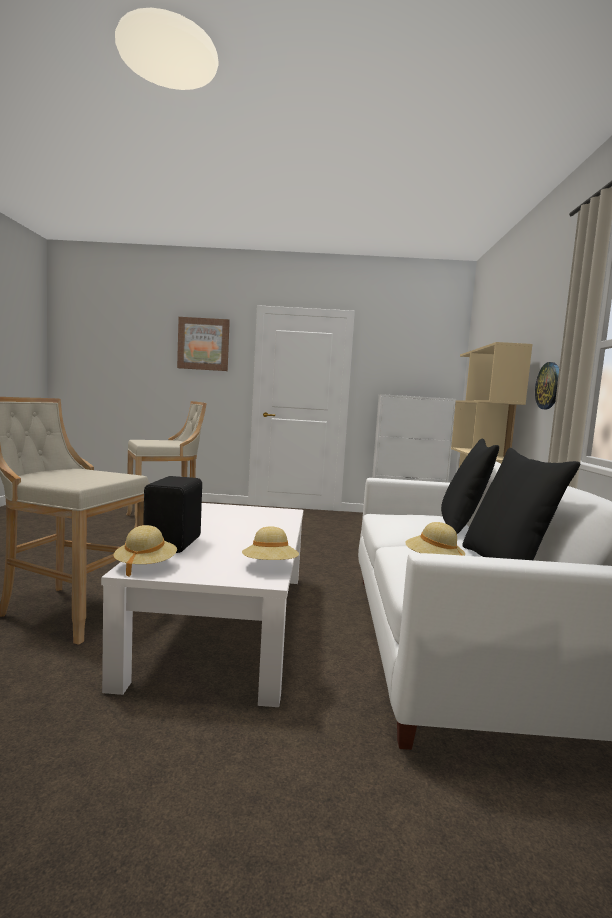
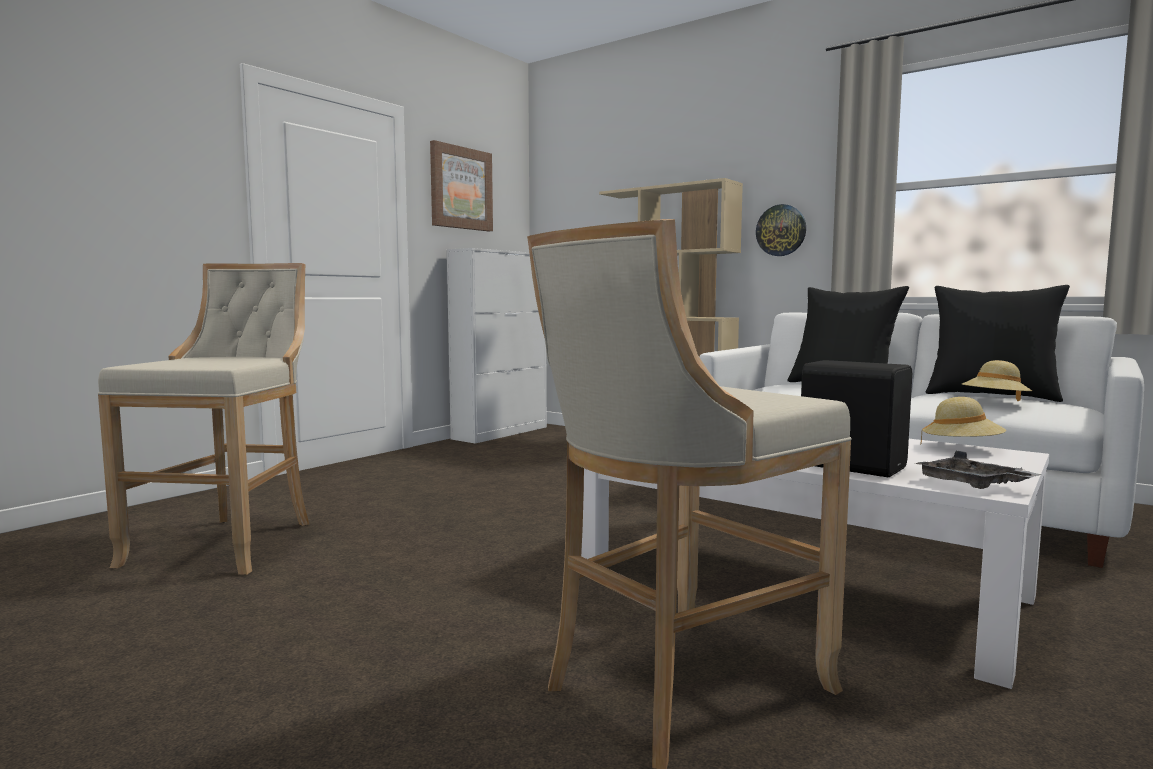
camera: 55 degrees left, 0 degrees up
(145, 566) = (972, 484): beige hat -> grey tray
(203, 344) = (127, 131): picture -> picture (460, 188)

